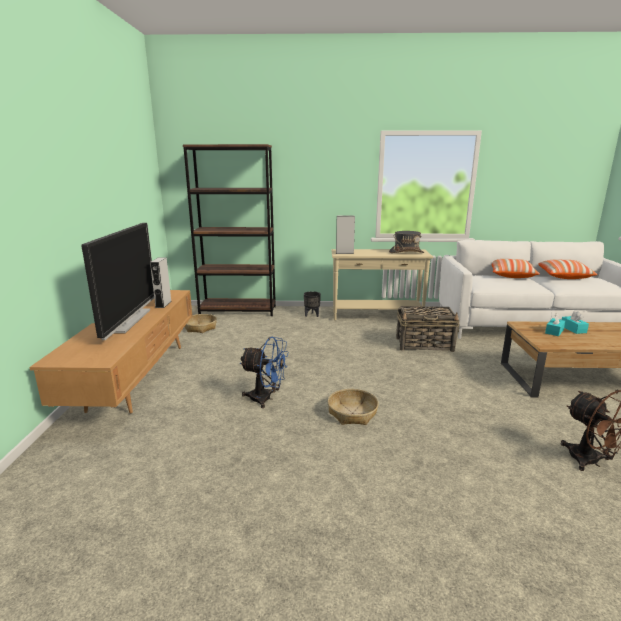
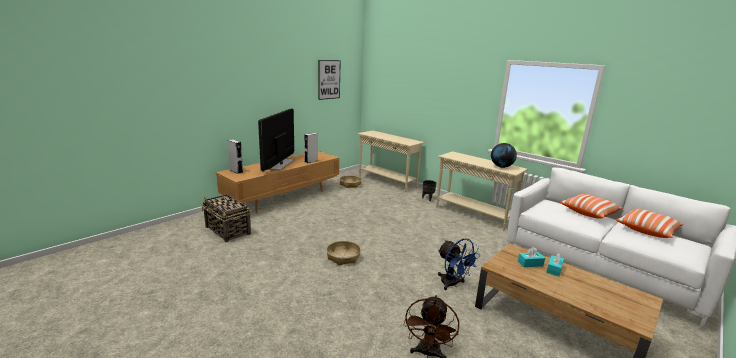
camera: 40 degrees right, 0 degrees up
(128, 321) = (281, 164): television -> television turned 150 degrees clockwise
(132, 173) = (329, 79): none -> picture
(238, 311) = (387, 181): brown bookcase -> beige console table
(266, 398) = (317, 231): blue fan -> blue fan (452, 284)
(344, 253) = (452, 156): grey speaker -> grey speaker (236, 171)
(406, 252) = (501, 167): grey hat -> globe
(425, 344) = (469, 244): basket -> basket (228, 230)

